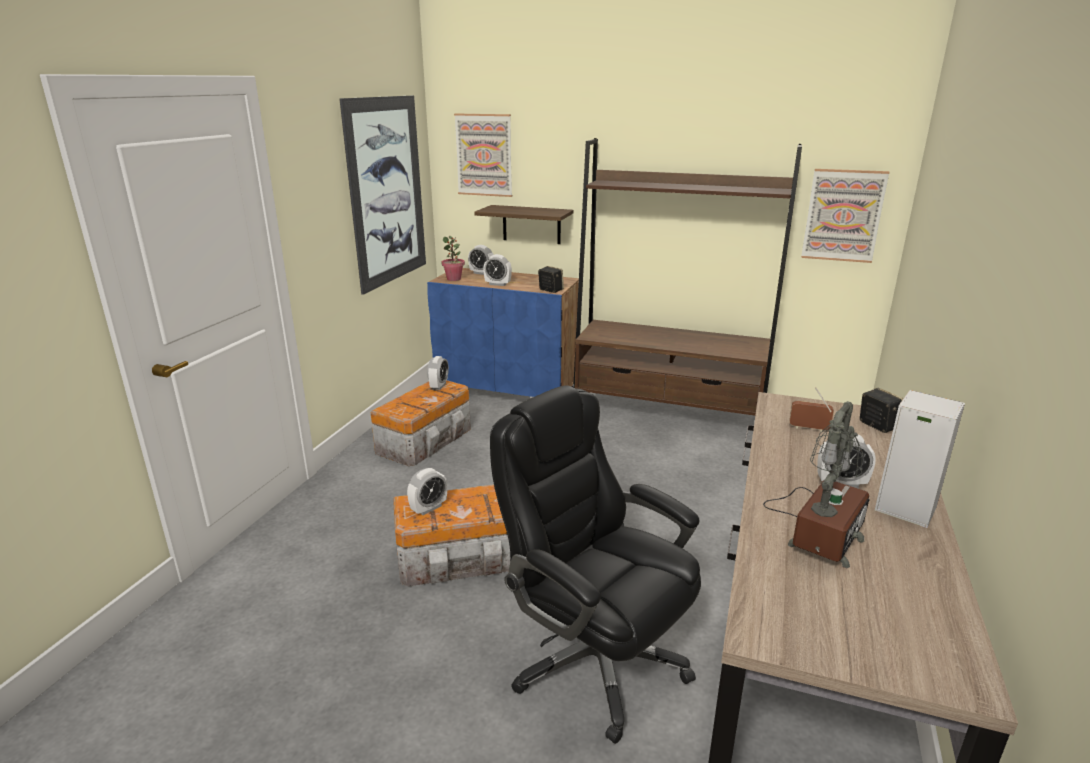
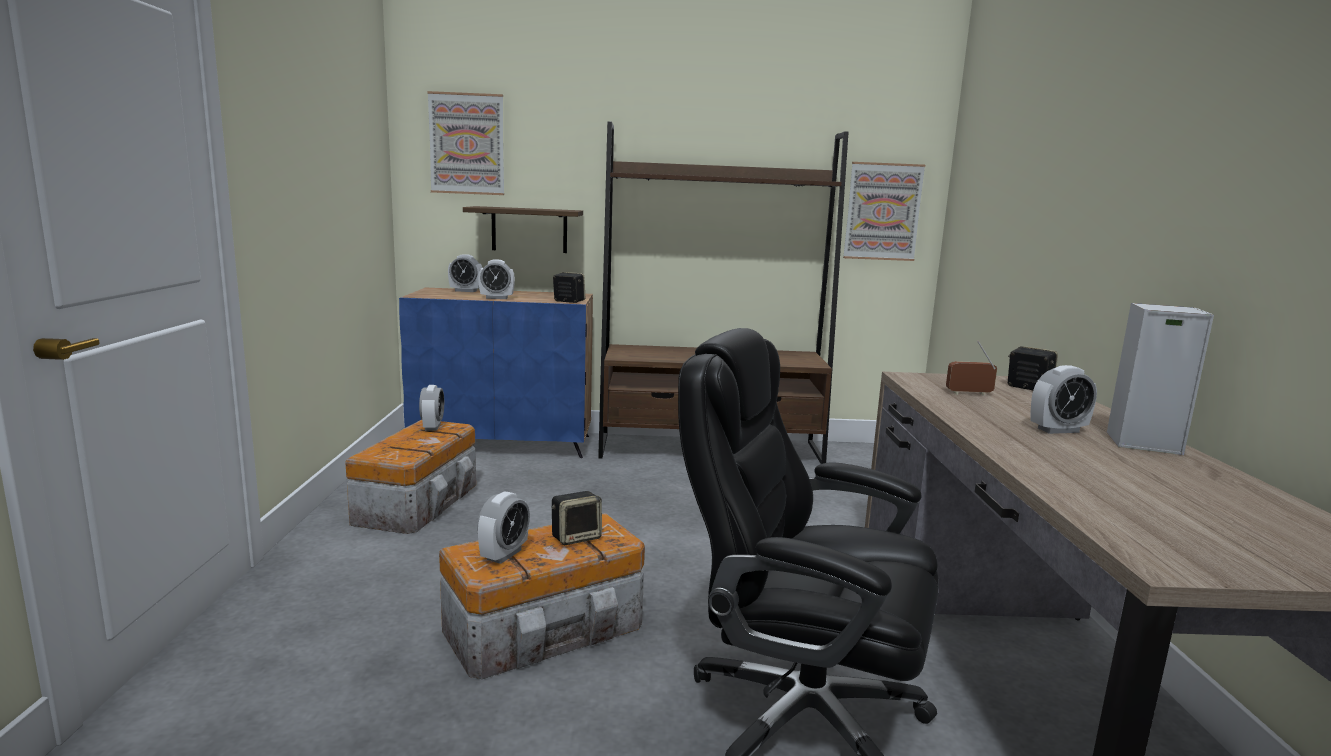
camera: 20 degrees left, 10 degrees down
(387, 192) = (349, 172): picture -> none
(454, 279) = (434, 295): potted plant -> none
(483, 500) = (576, 537): none -> speaker
(821, 533) = (1097, 469): table lamp -> none

